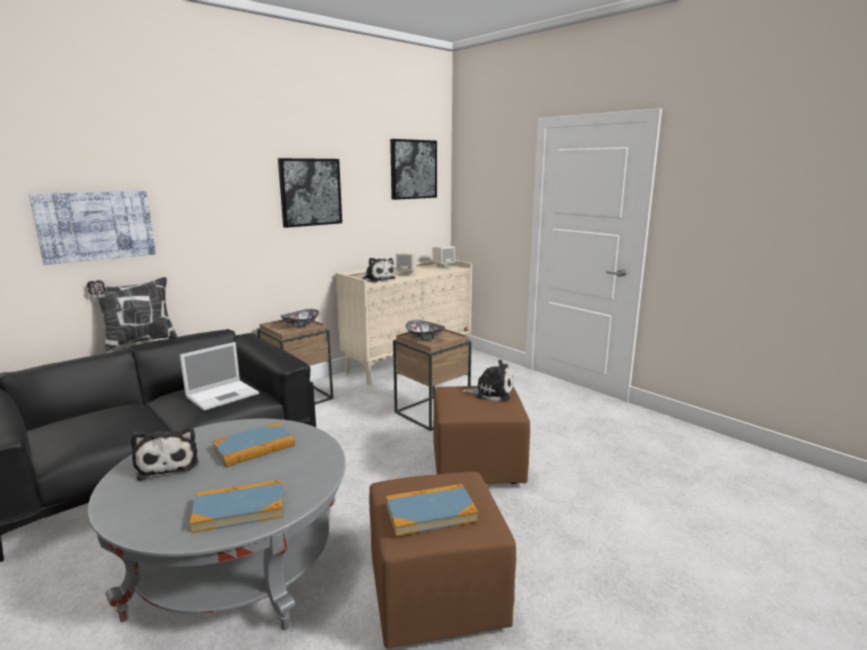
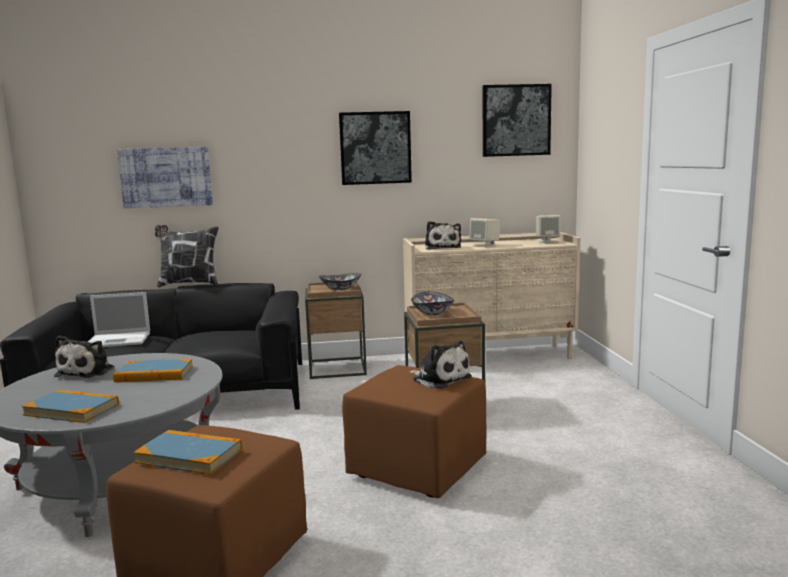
camera: 35 degrees right, 5 degrees down
(223, 395) = (220, 339): laptop -> laptop (119, 340)

